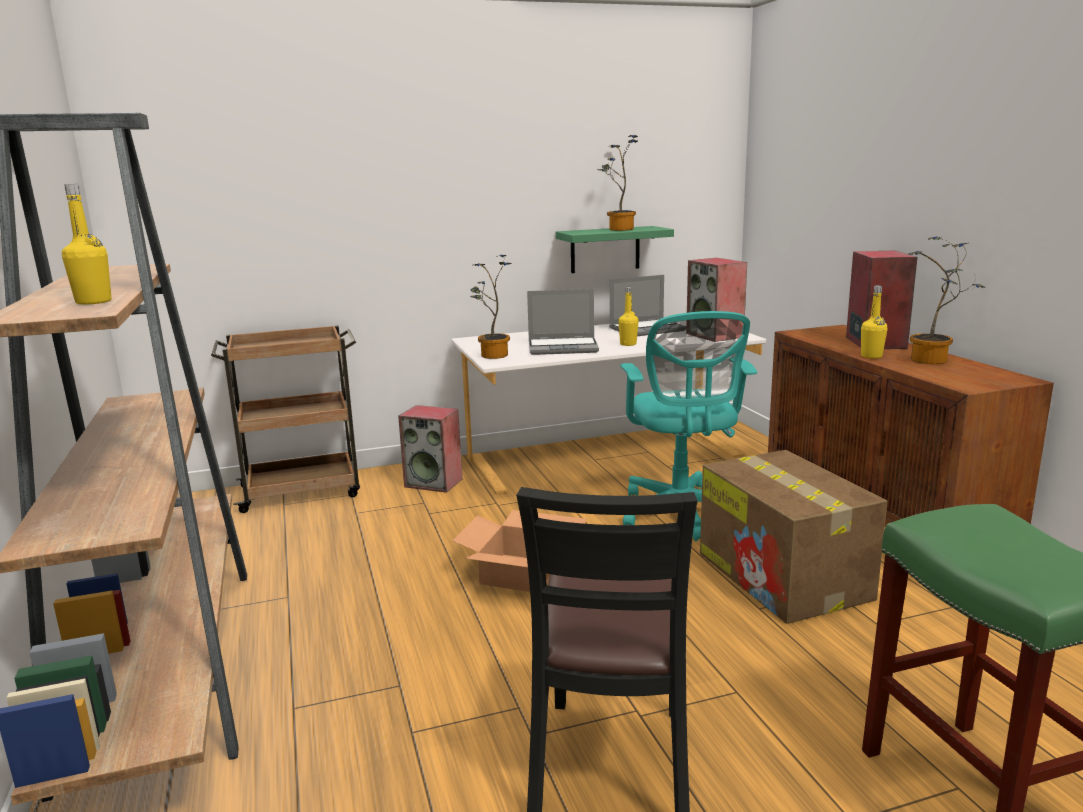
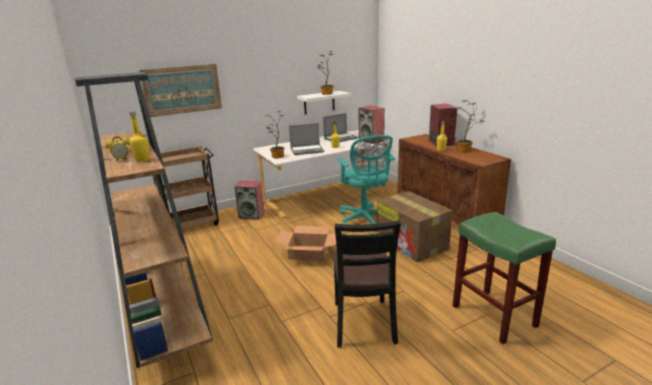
camera: 10 degrees left, 5 degrees up
(52, 300) = (121, 160): none -> alarm clock
(306, 204) = (182, 90): none -> picture
(605, 249) = (319, 102): green shelf -> white shelf

